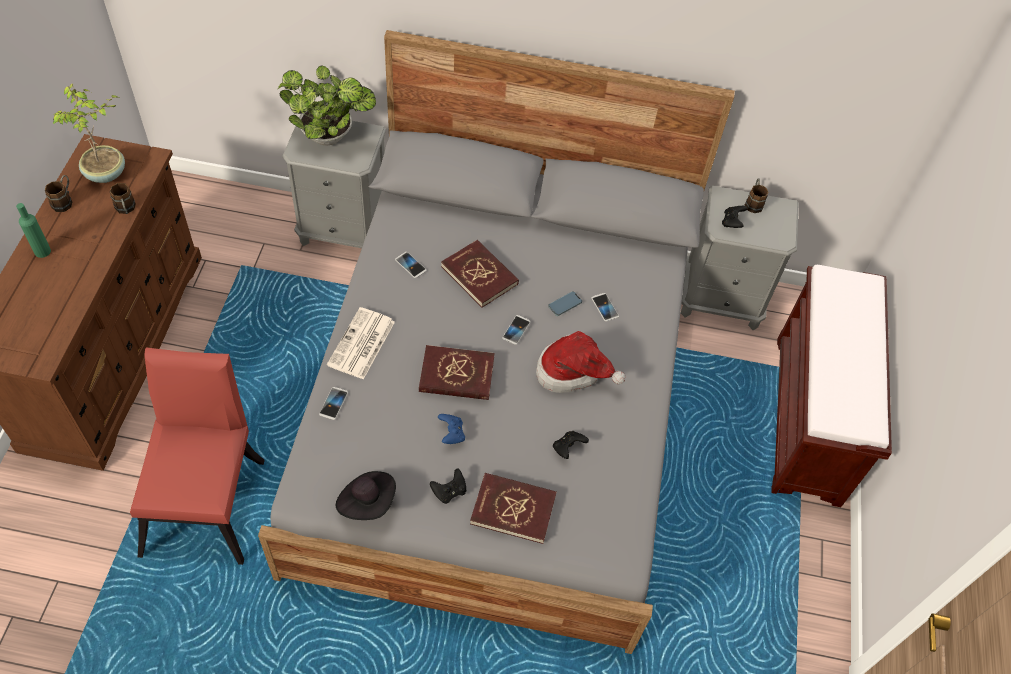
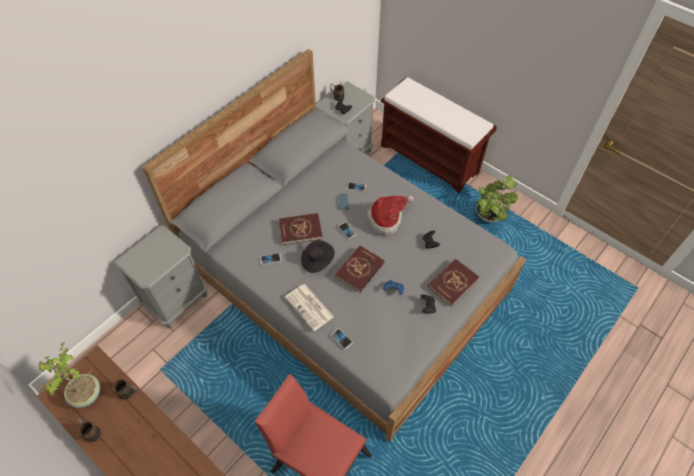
camera: 55 degrees left, 0 degrees up
(42, 251) = (126, 461): green bottle -> none
(331, 137) = (148, 255): potted plant -> potted plant (489, 215)
(367, 502) = (415, 348): black hat -> black hat (317, 261)

